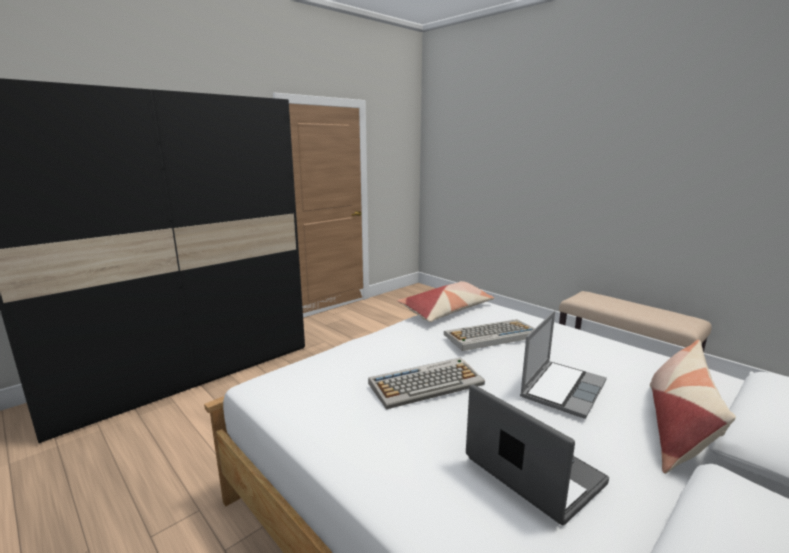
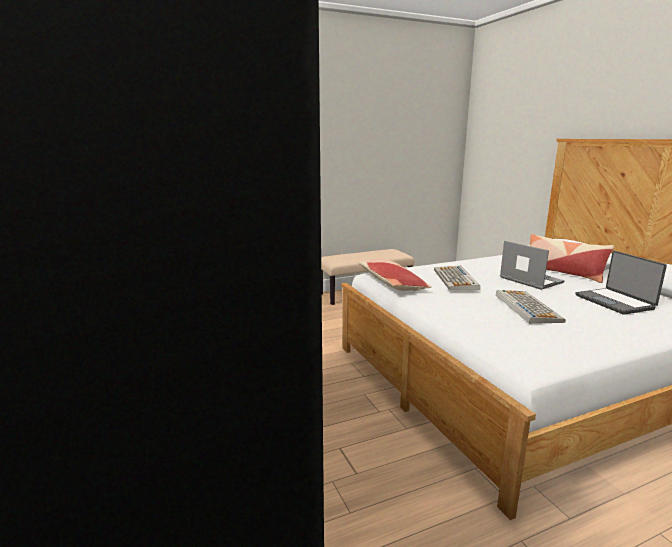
camera: 70 degrees left, 0 degrees up
(532, 472) = (615, 302): laptop -> laptop turned 90 degrees counterclockwise

